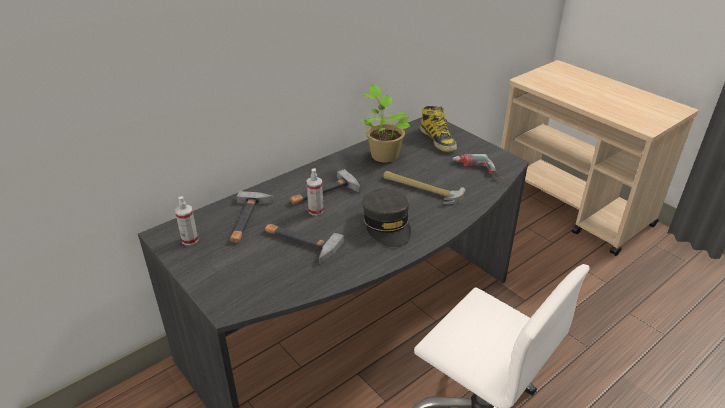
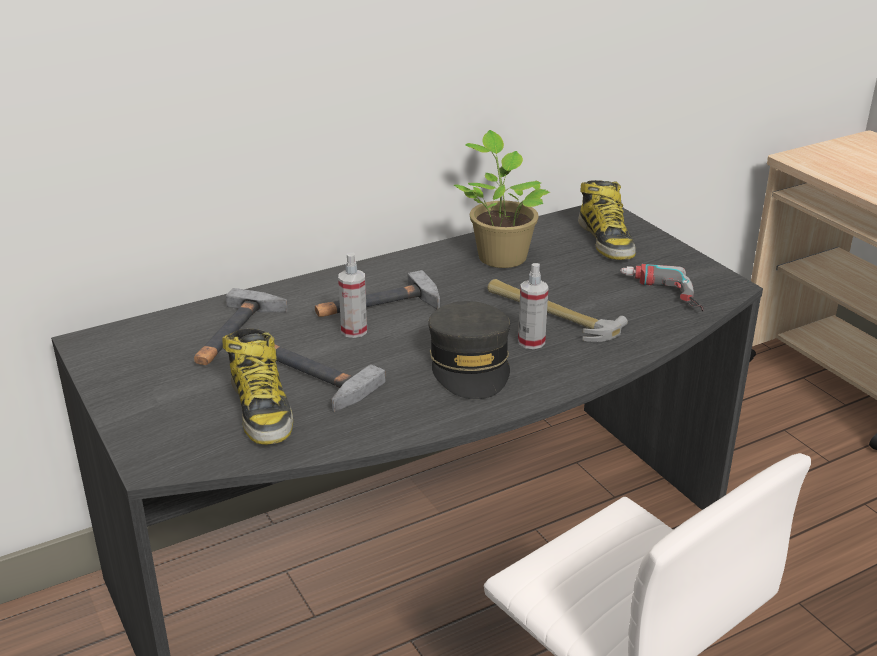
camera: 10 degrees right, 5 degrees down
(190, 240) = (130, 354): spray bottle -> spray bottle (531, 342)
(278, 267) = (261, 409): none -> boot

